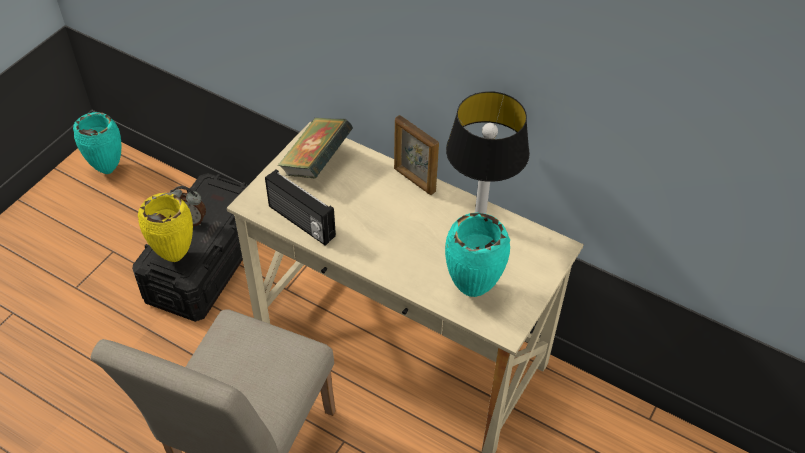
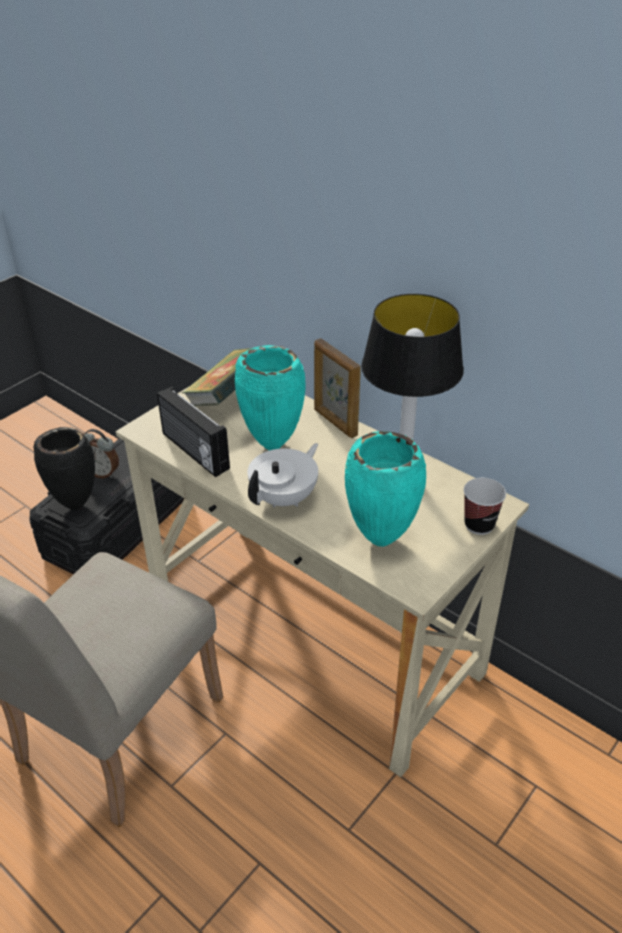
camera: 10 degrees right, 10 degrees down
(109, 169) = (45, 430): turquoise vase -> turquoise vase (273, 444)
(176, 256) = (77, 505): yellow vase -> black vase
(388, 259) = (285, 498): none -> white teapot
(547, 268) = (479, 525): none -> cup

